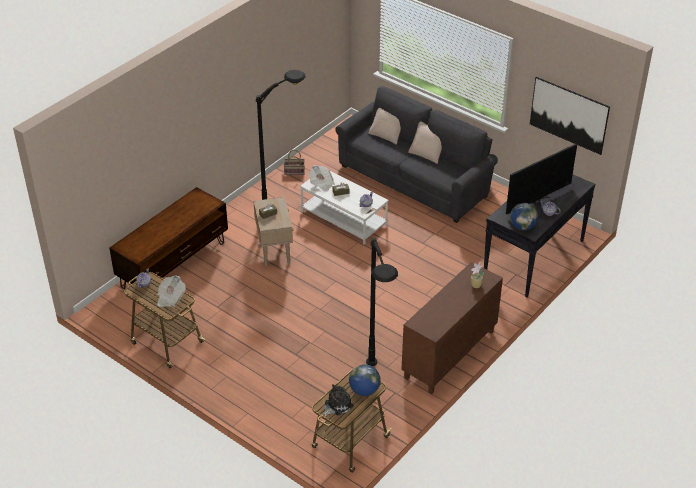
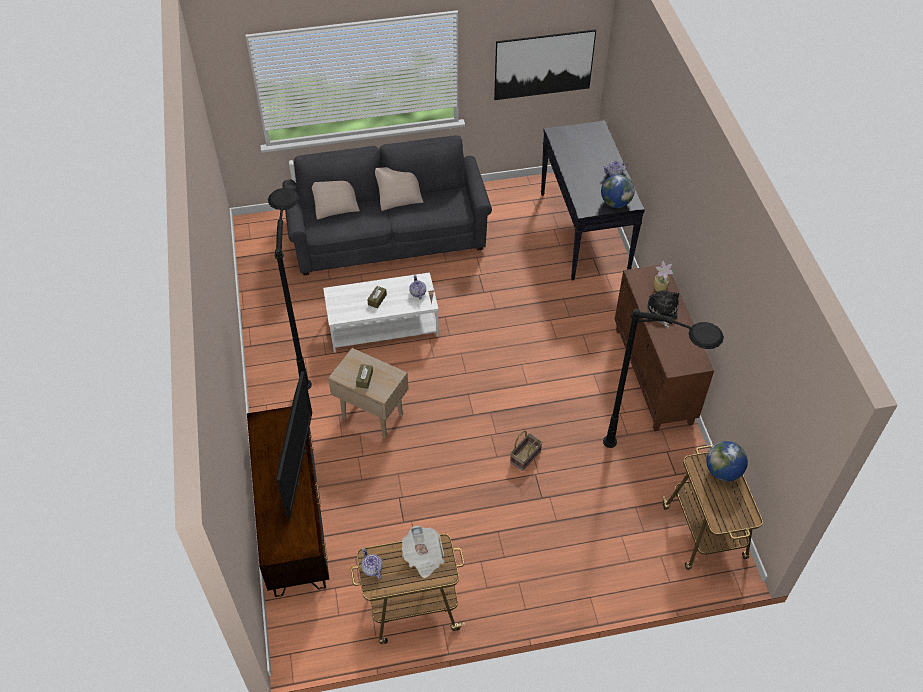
camera: 50 degrees left, 10 degrees up
(293, 172) = (265, 318): basket -> basket (525, 458)
(321, 184) = (347, 306): newspaper -> none
(337, 405) = (726, 508): plush toy -> plush toy (662, 312)
(537, 201) = (589, 170): television -> television (298, 467)

